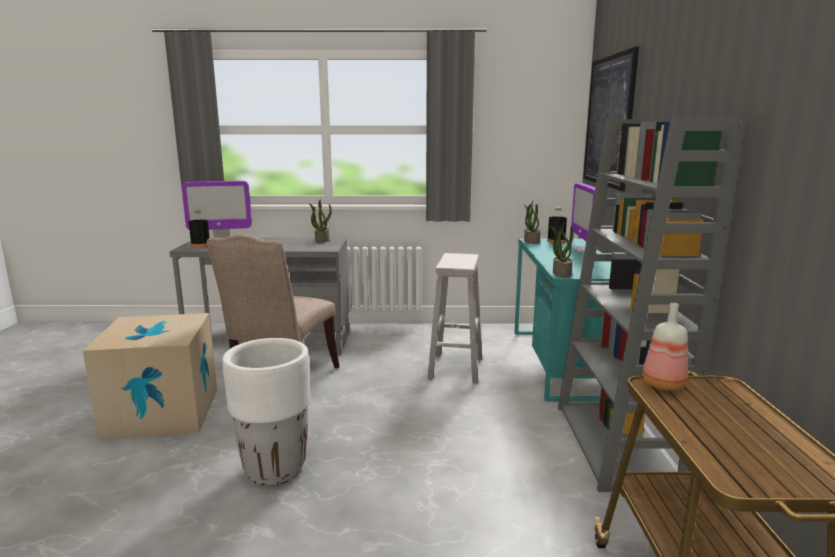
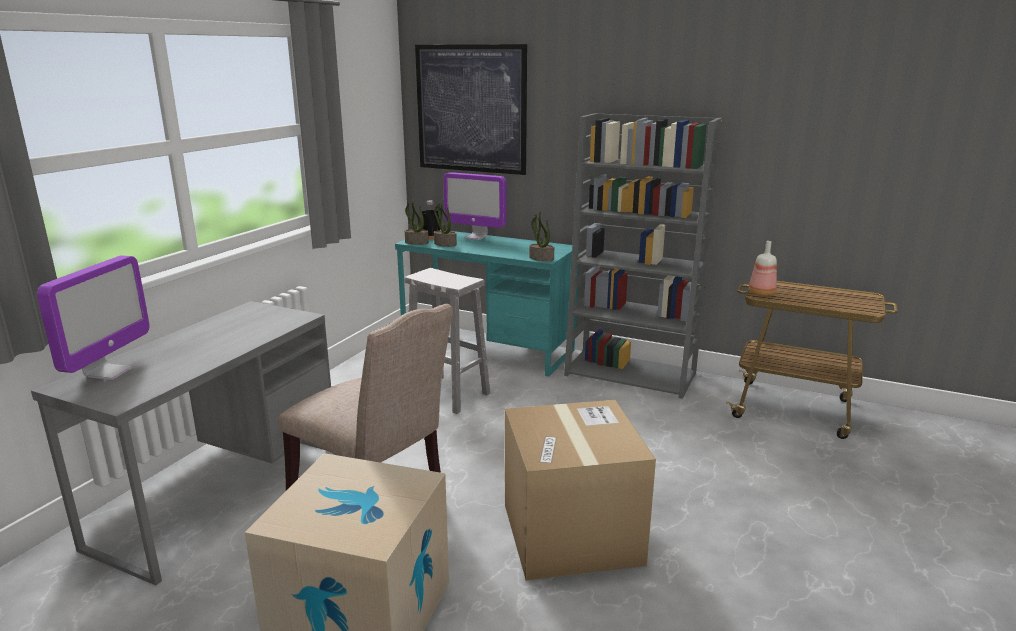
camera: 65 degrees left, 5 degrees up
(200, 245) = (119, 389): black bottle -> none
(275, 470) = (571, 533): white planter -> cardboard box
(322, 240) = (243, 314): potted plant -> potted plant (444, 244)

